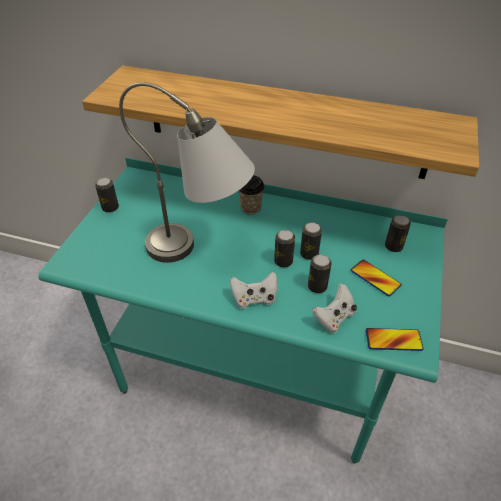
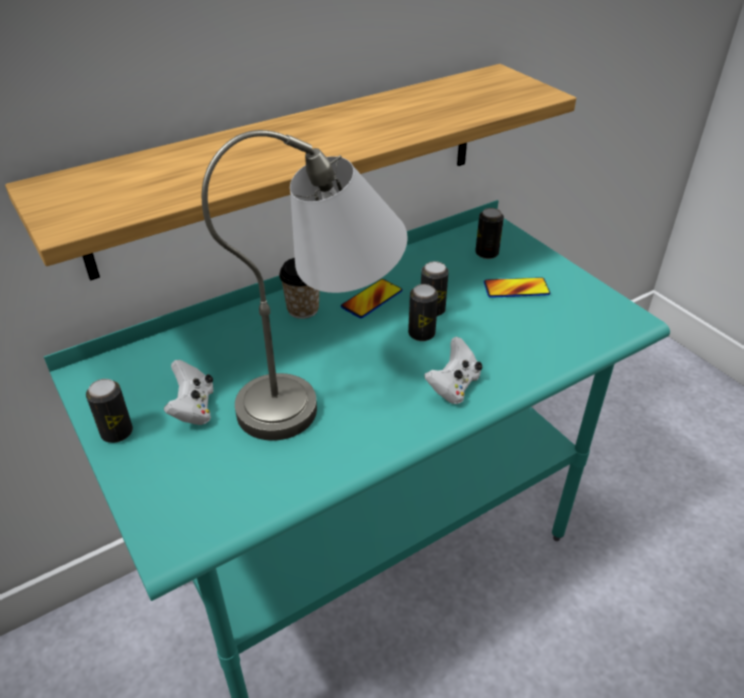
camera: 50 degrees left, 5 degrees down
(317, 286) = (486, 331): can -> none
(334, 317) = (541, 345): white game controller -> white game controller (193, 408)
(393, 340) = (606, 325): phone -> phone (372, 299)

